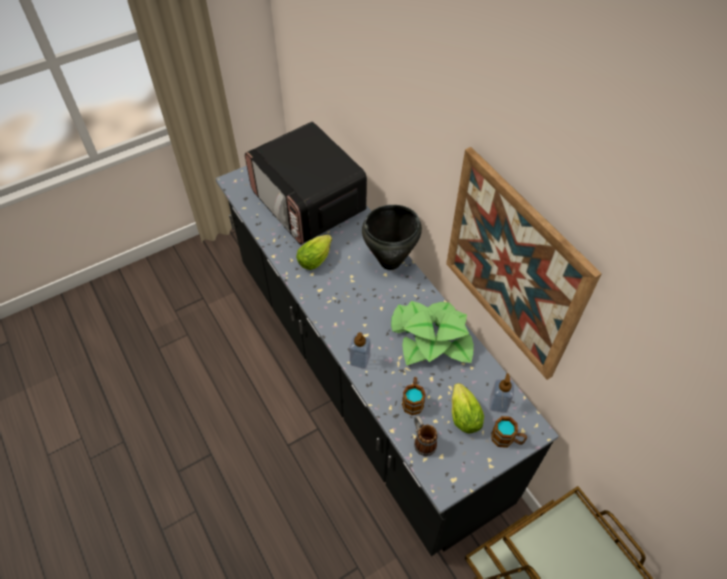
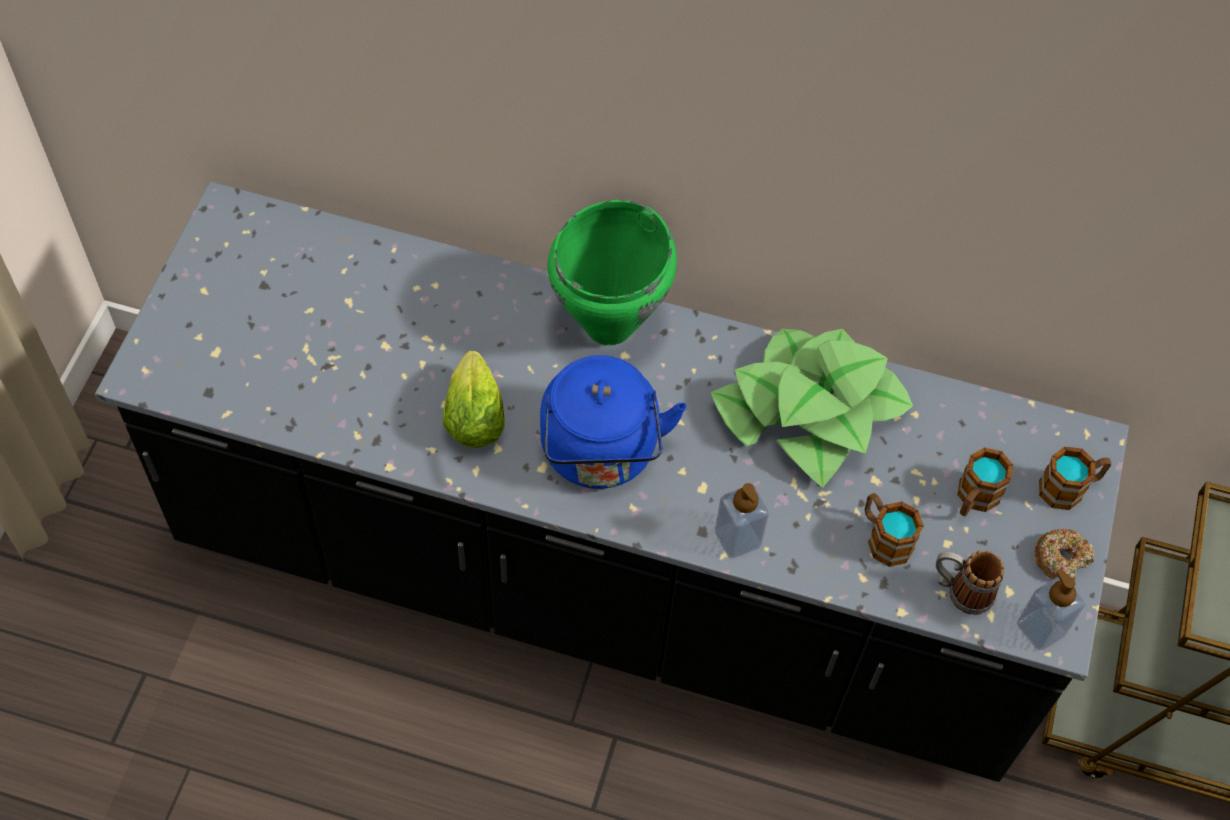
camera: 45 degrees left, 5 degrees up
(308, 203) = (346, 317): microwave -> none
(342, 299) = (600, 455): none -> blue kettle
(390, 261) = (610, 325): black cooking pot -> green cooking pot
(463, 413) = (974, 499): lettuce -> mug
(475, 462) = (1061, 559): none -> donut
(498, 404) = (1007, 442): soap dispenser -> soap dispenser (1040, 628)
(513, 266) = (956, 190): picture -> none

